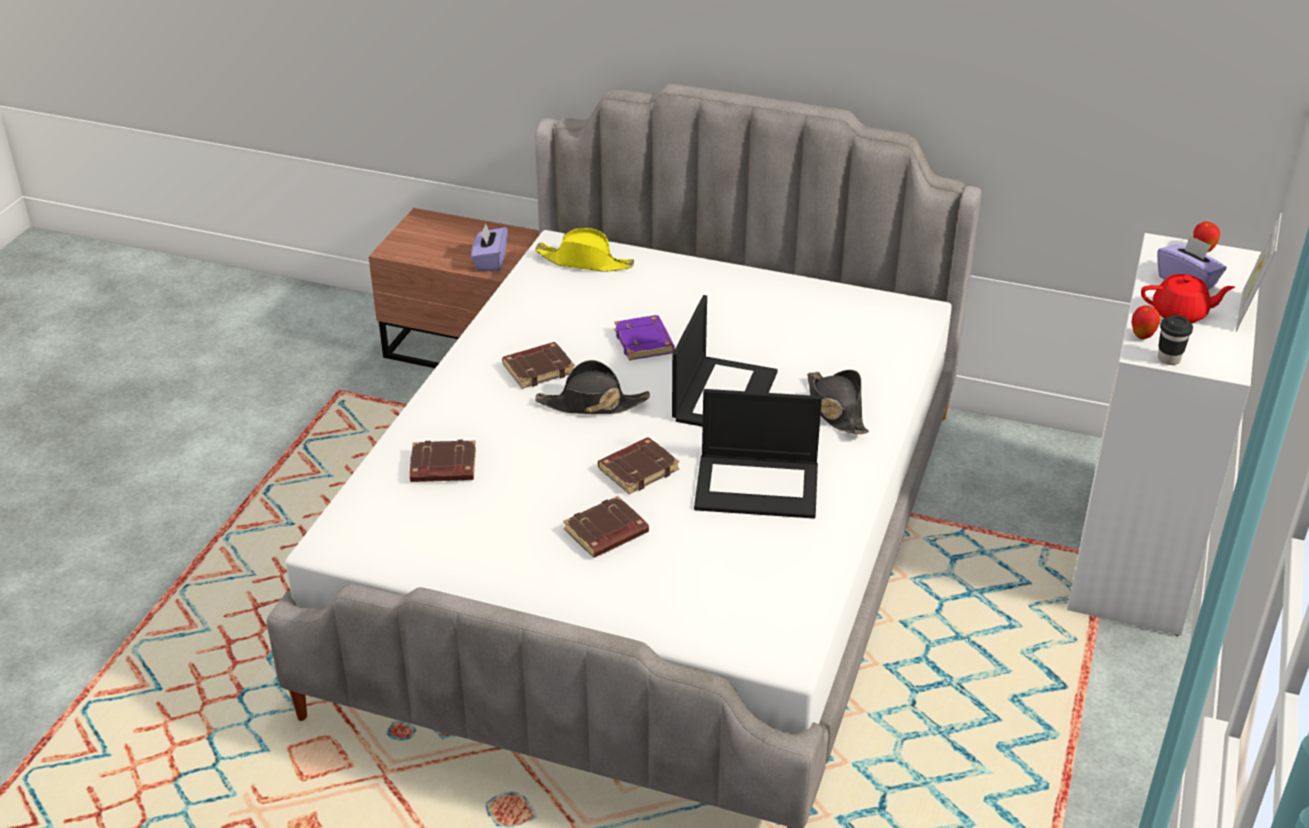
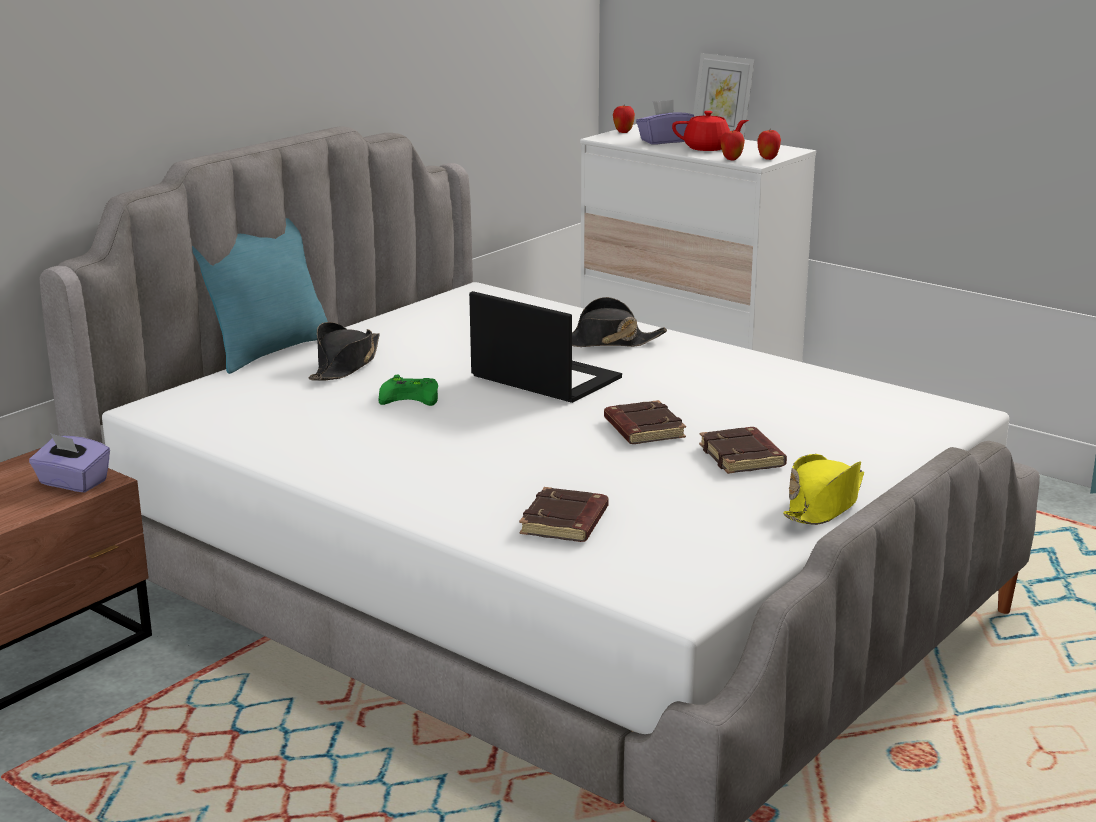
camera: 70 degrees left, 15 degrees down
(538, 369) = (409, 450): brown book -> none
(585, 262) = (210, 400): yellow hat -> yellow hat (824, 504)
(592, 404) = (505, 434): black hat -> black hat (345, 365)
(645, 342) = (412, 396): purple book -> green game controller
(698, 255) = (270, 351): none -> turquoise pillow
(758, 485) = (705, 386): laptop -> none
(1168, 359) = (768, 158): black cup -> apple
(1180, 314) = (708, 148): red teapot -> red teapot turned 75 degrees clockwise

